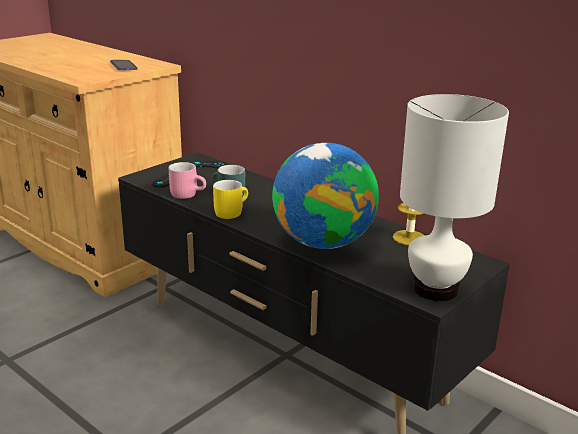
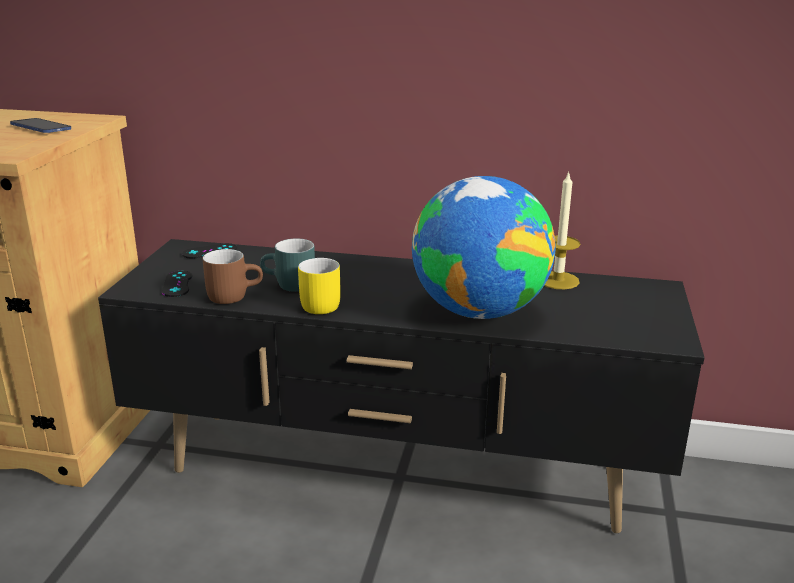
camera: 30 degrees left, 0 degrees up
(188, 194) = (233, 295): pink mug -> brown mug
(435, 288) = (657, 328): white table lamp -> none

